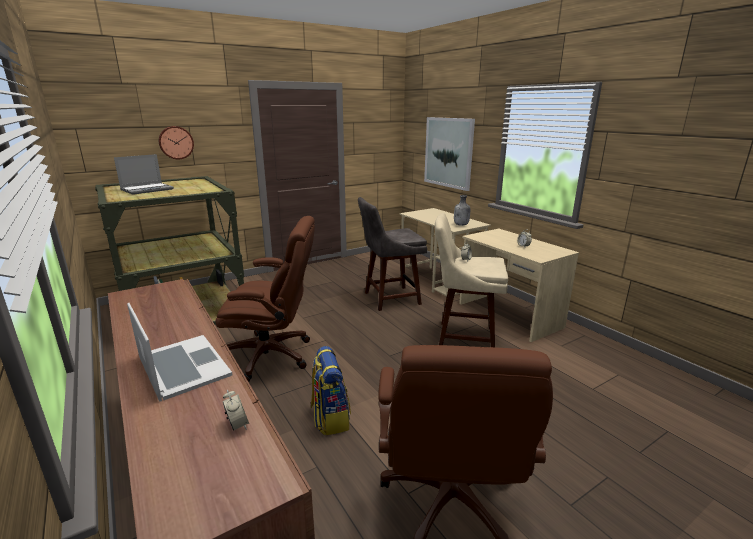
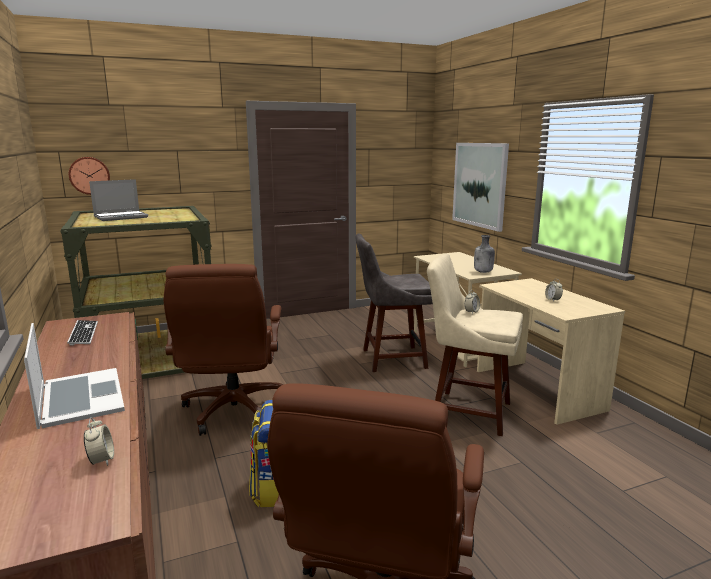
camera: 10 degrees right, 5 degrees down
(151, 303) = (83, 333): none -> keyboard
(176, 142) = (162, 168): wall clock -> wall clock (89, 175)
(274, 356) = (232, 413): brown office chair -> brown office chair turned 75 degrees clockwise

